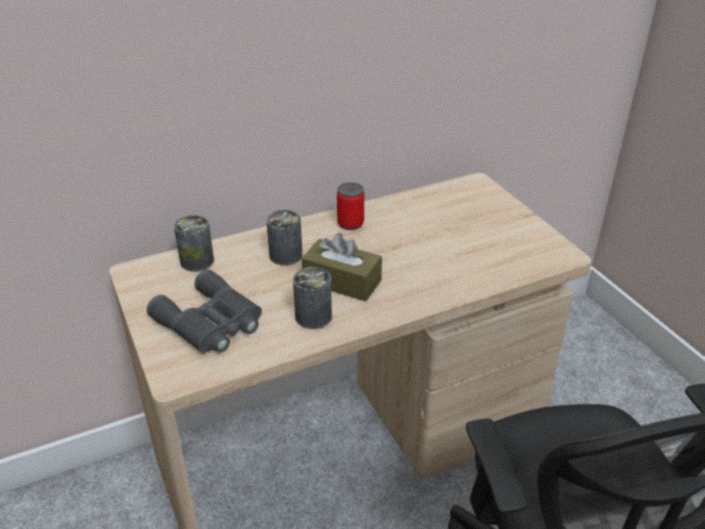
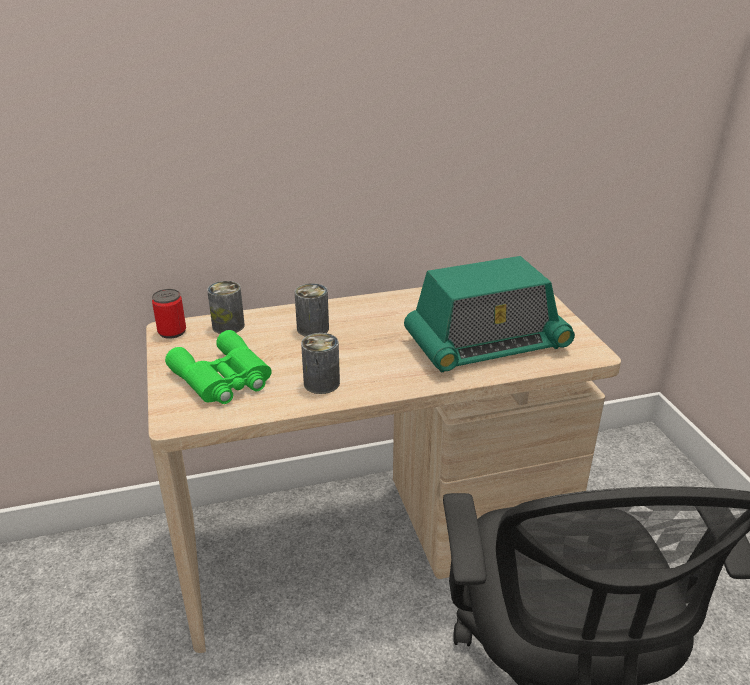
camera: 10 degrees right, 5 degrees down
(211, 323) = (223, 379): grey binoculars -> green binoculars
(342, 281) = (359, 356): brown tissue box -> none
(350, 223) = (384, 307): can -> can (172, 332)
(461, 255) = (486, 344): none -> radio

